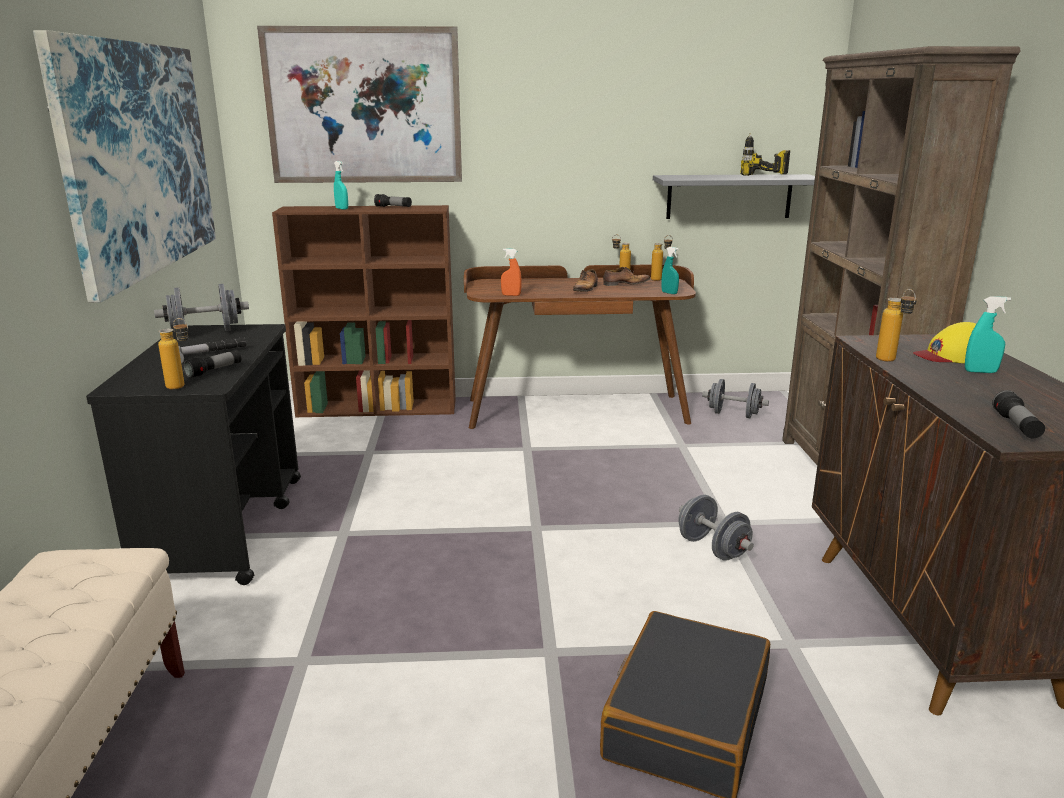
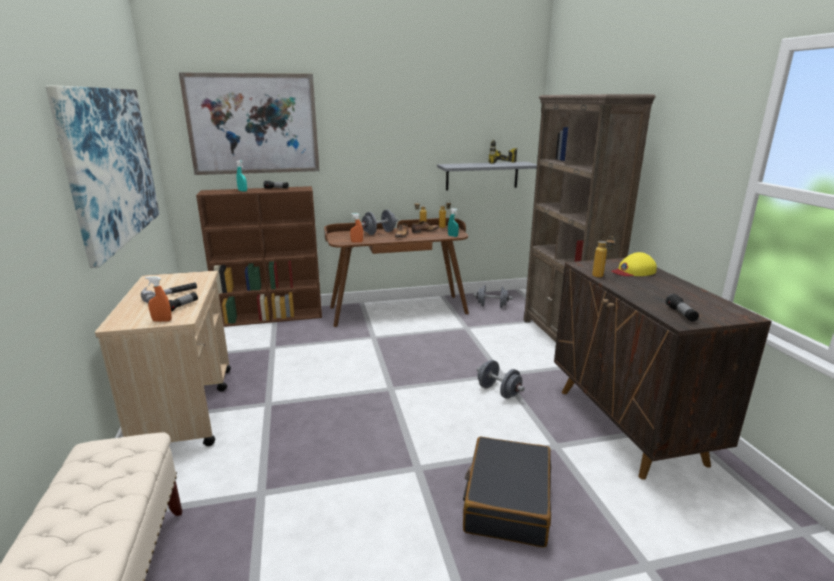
camera: 10 degrees left, 0 degrees up
(182, 387) = (162, 320): bottle -> orange spray bottle
(205, 332) = (164, 279): grey dumbbell -> grey dumbbell (379, 233)
(225, 527) = (186, 407): black cart -> beige cart
(980, 372) = (650, 281): turquoise spray bottle -> none

